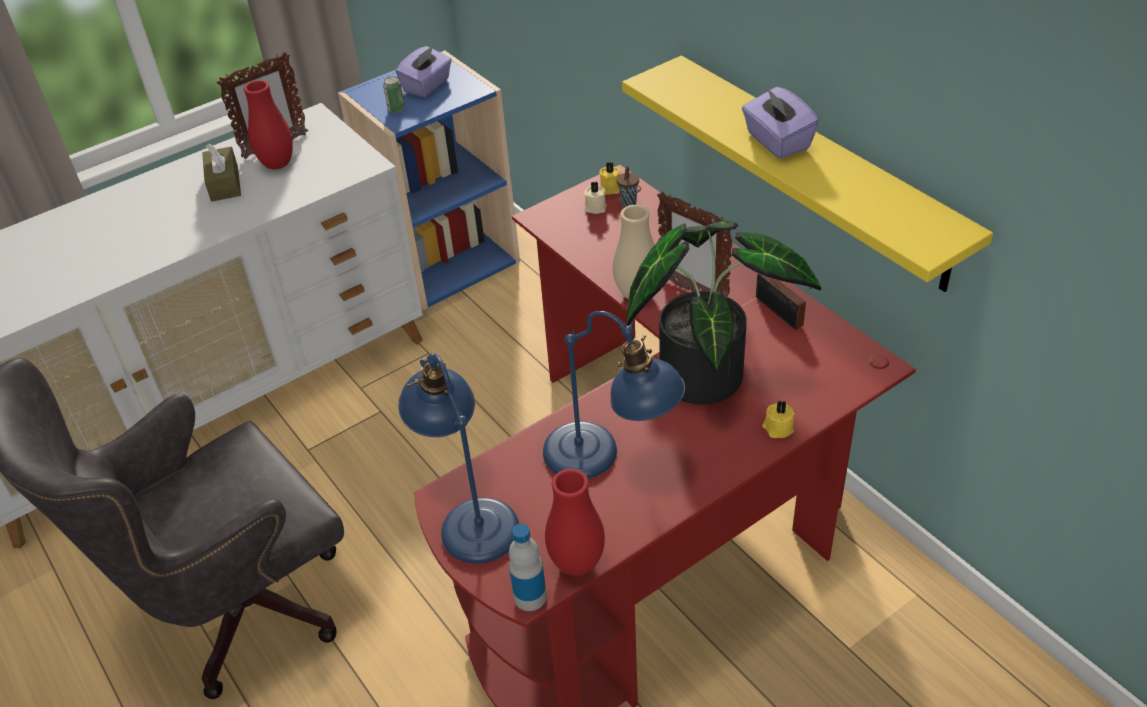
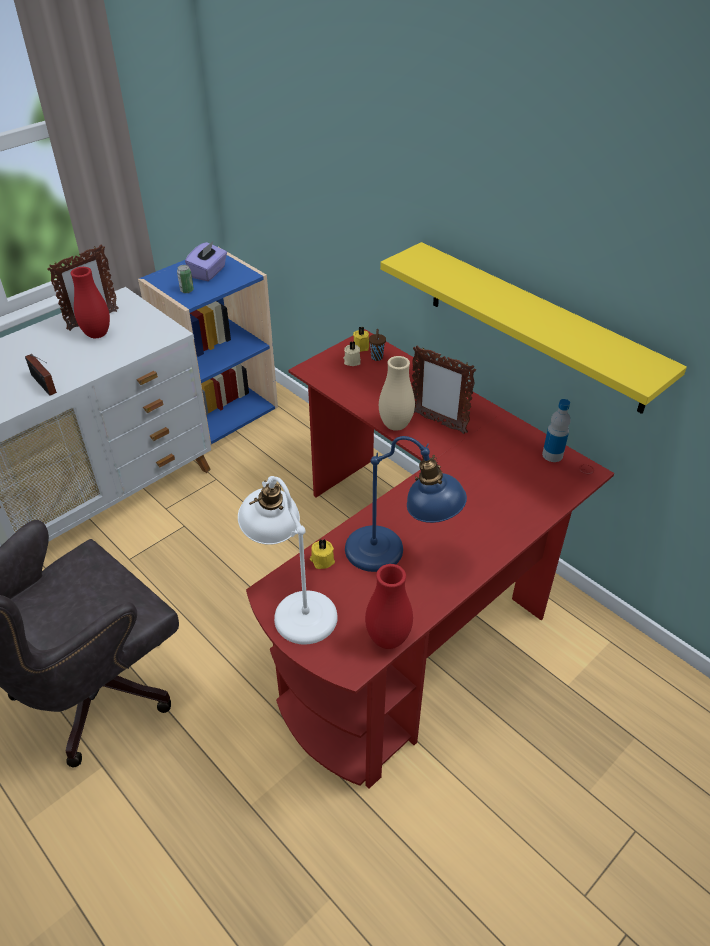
camera: 10 degrees left, 0 degrees up
(224, 183) = (55, 350): brown tissue box -> none
(465, 507) = (290, 599): blue table lamp -> white table lamp
(530, 597) = (355, 668): bottle -> bottle (552, 455)
(706, 370) = (460, 481): potted plant -> none
(777, 141) = (509, 303): purple tissue box -> none
(777, 428) = (522, 523): yellow candle -> yellow candle (322, 560)
(781, 314) = (507, 436): radio -> radio (44, 385)

